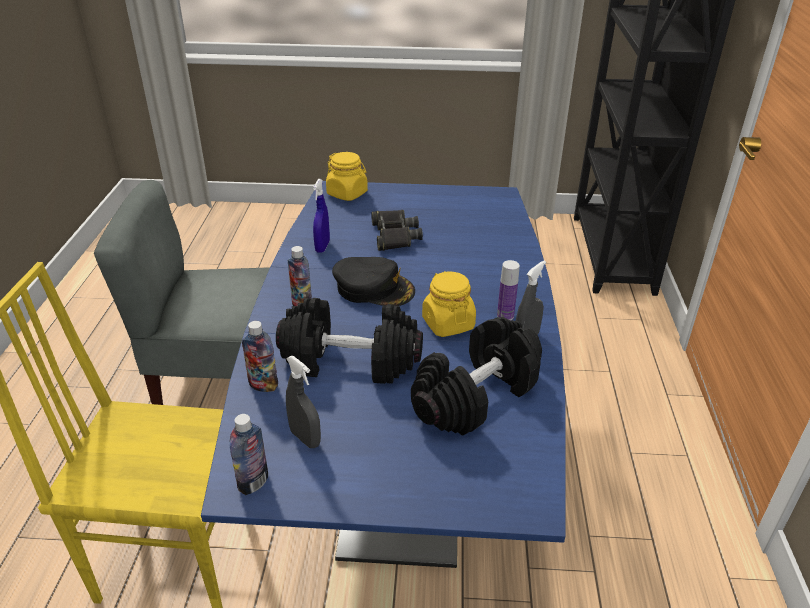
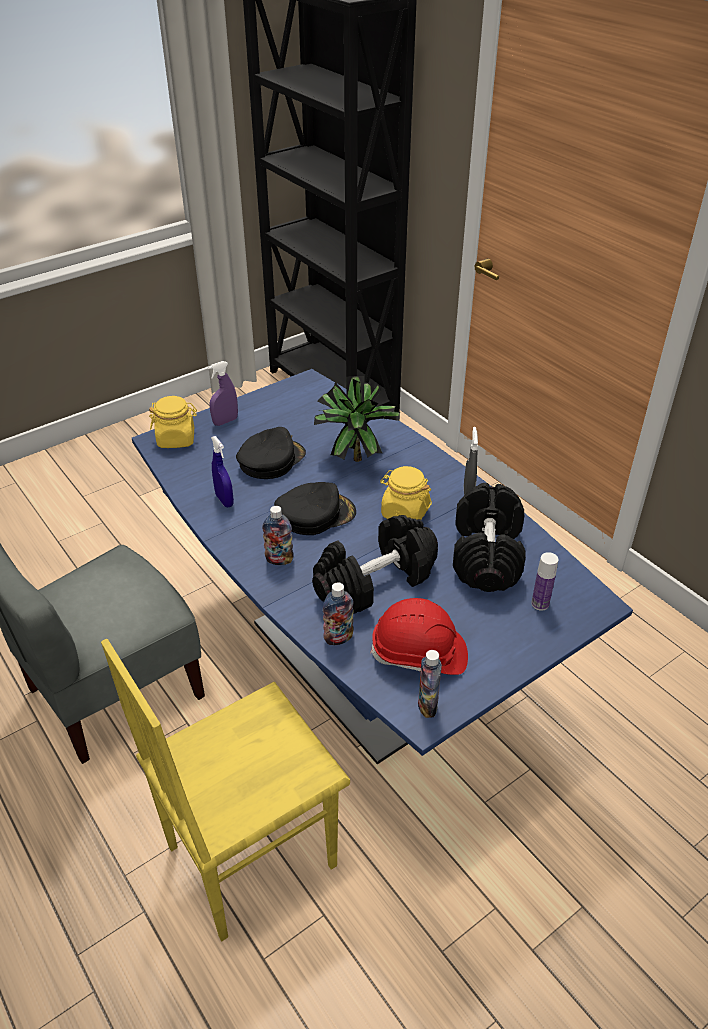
camera: 40 degrees left, 5 degrees up
(305, 438) = (419, 654): grey spray bottle -> red hard hat
(394, 235) = (271, 460): black binoculars -> black cap
(397, 196) = (225, 421): none -> purple spray bottle
(464, 262) = (354, 456): none -> potted plant
(505, 316) = (435, 485): bottle -> bottle (540, 604)

